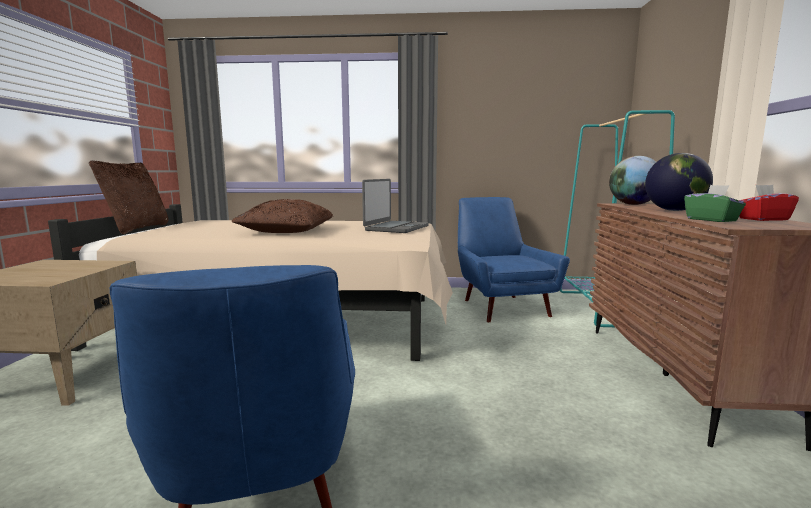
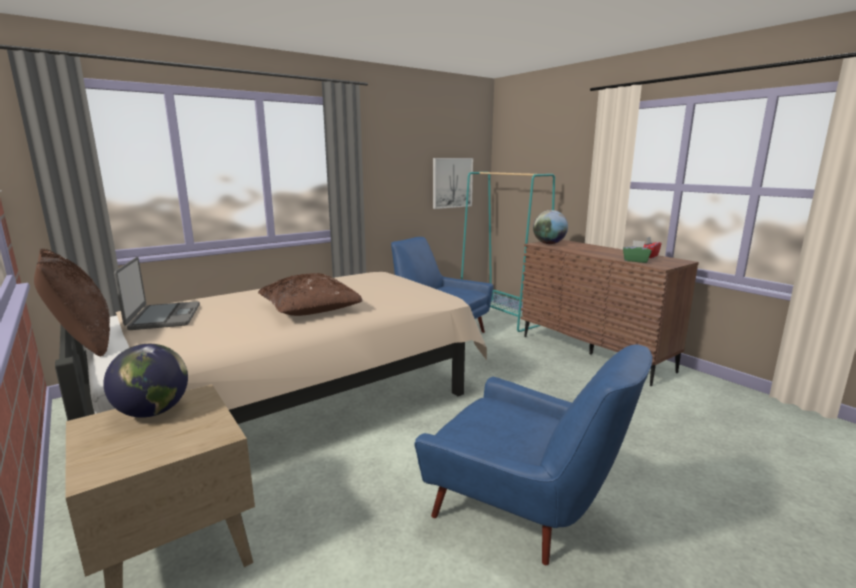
camera: 40 degrees left, 5 degrees up
(396, 228) = (392, 285): laptop -> laptop (164, 317)
(563, 139) = (452, 183): none -> picture
(674, 210) = (591, 250): globe -> globe (153, 412)

